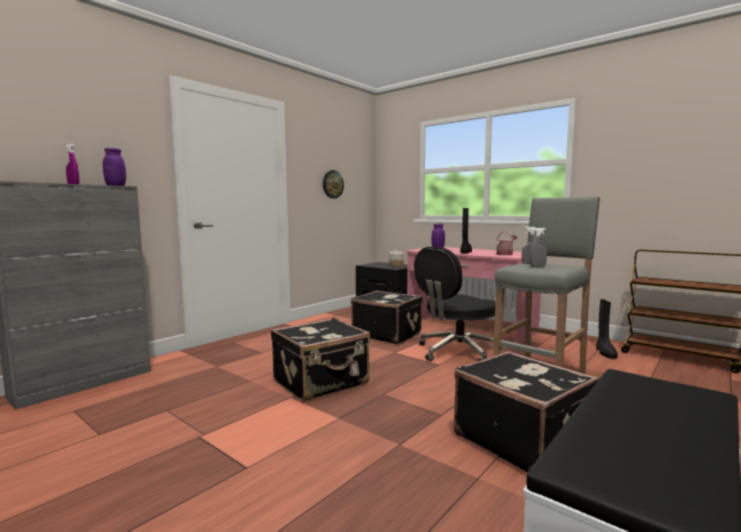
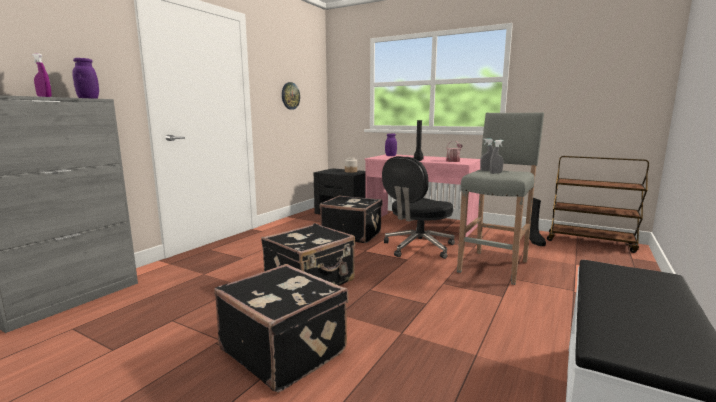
camera: 10 degrees left, 5 degrees up
(522, 440) = (498, 320): black suitcase -> black suitcase (285, 350)

